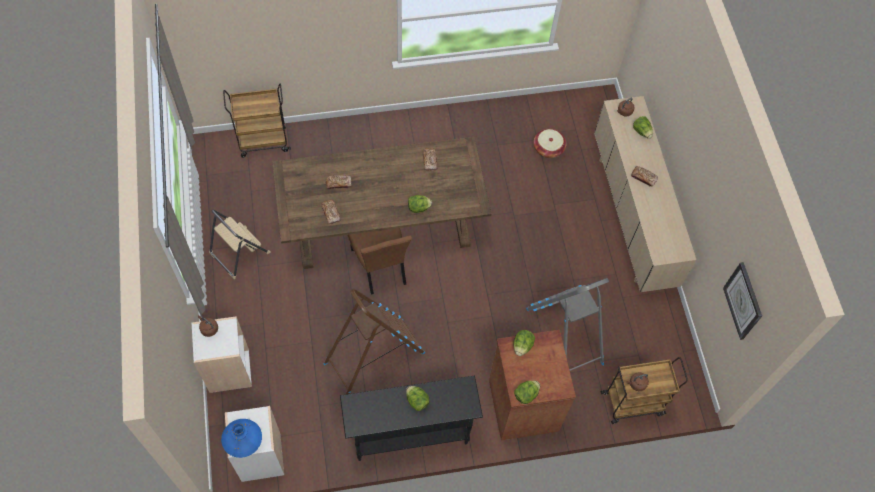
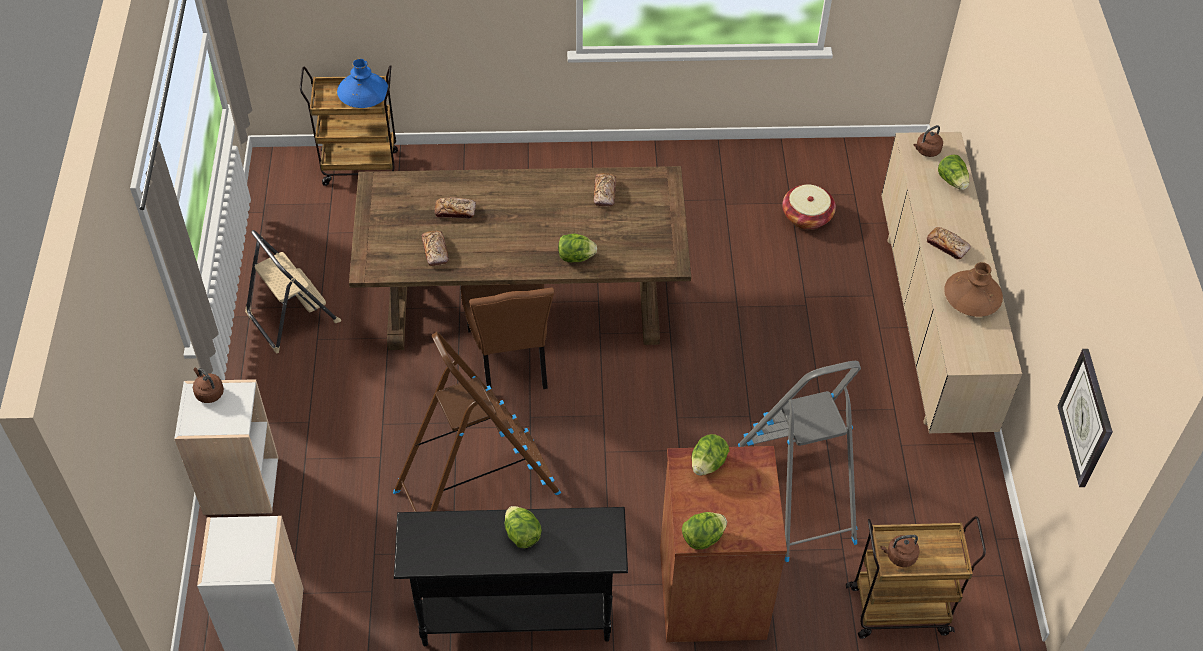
camera: 10 degrees right, 10 degrees down
(242, 440) = (227, 562): blue vase -> blue vase (364, 97)
(661, 213) = (971, 300): none -> brown vase

